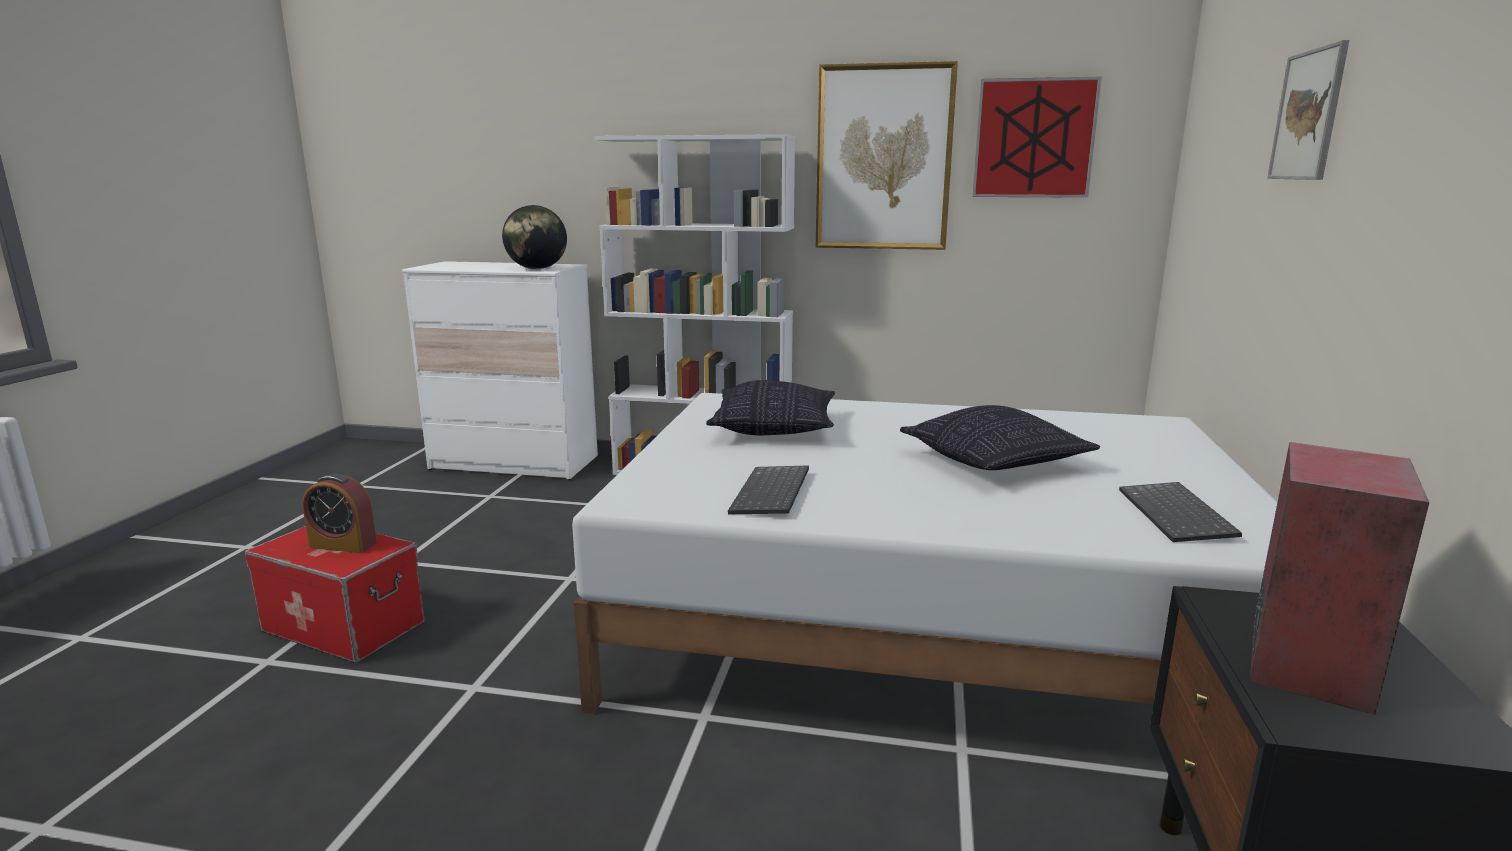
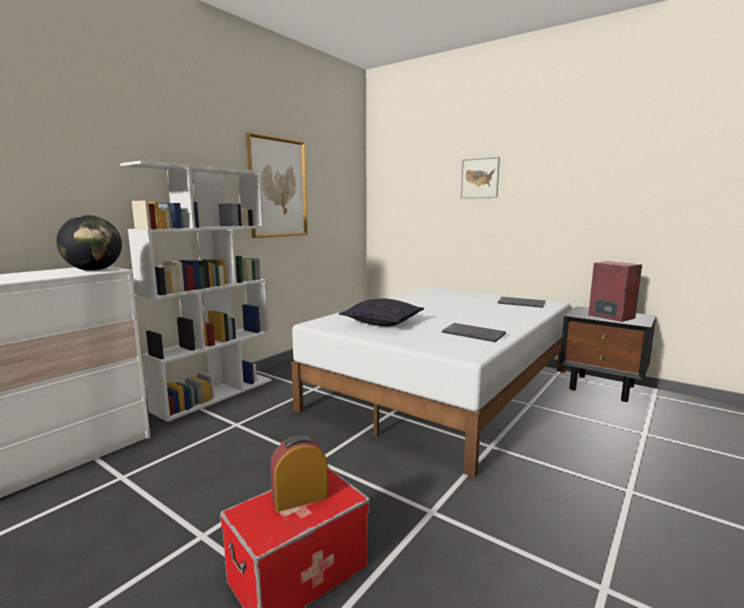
camera: 65 degrees left, 5 degrees down
(343, 545) = (300, 498): alarm clock -> alarm clock turned 150 degrees counterclockwise
(994, 462) = (459, 307): pillow -> none
(1034, 138) = (329, 182): picture -> none

